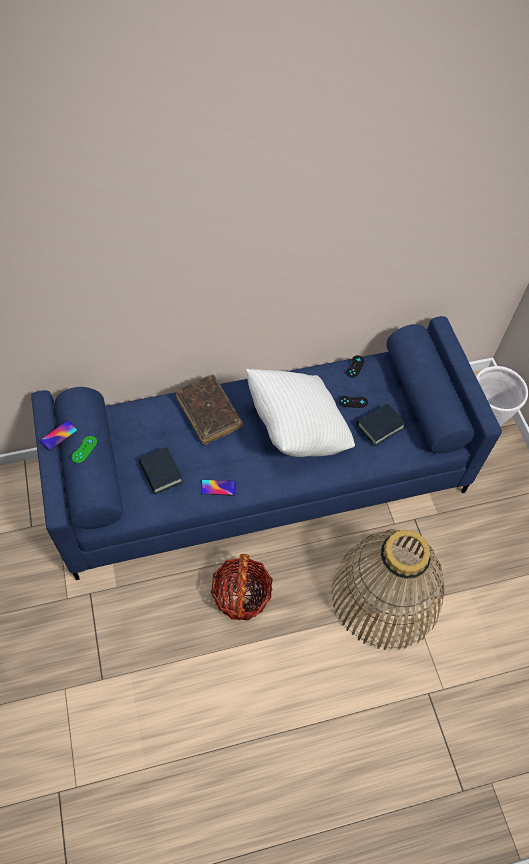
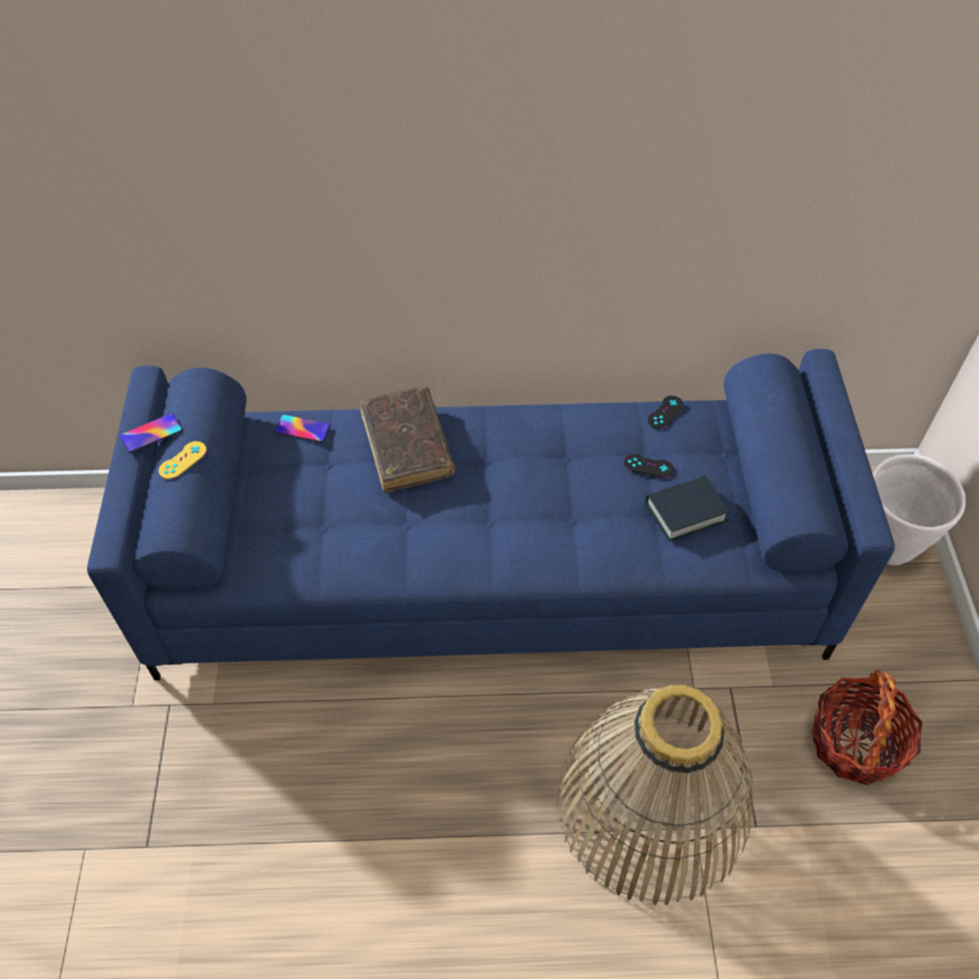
camera: 15 degrees right, 5 degrees down
(84, 449) = (183, 460): green game controller -> yellow game controller
(160, 473) = (304, 524): book -> none
(218, 487) = (389, 563): phone -> phone (302, 429)
(241, 595) = (408, 757): basket -> basket (855, 743)
(297, 430) = (544, 496): white pillow -> none

